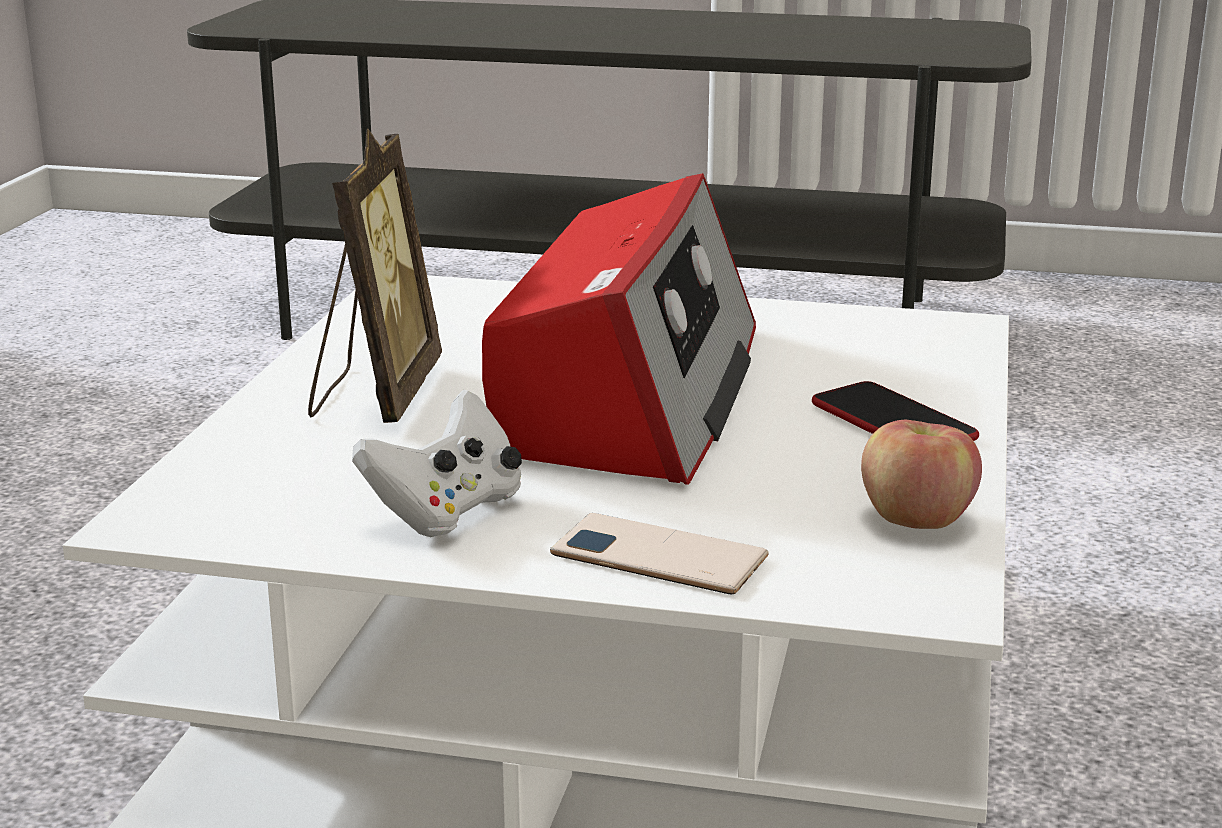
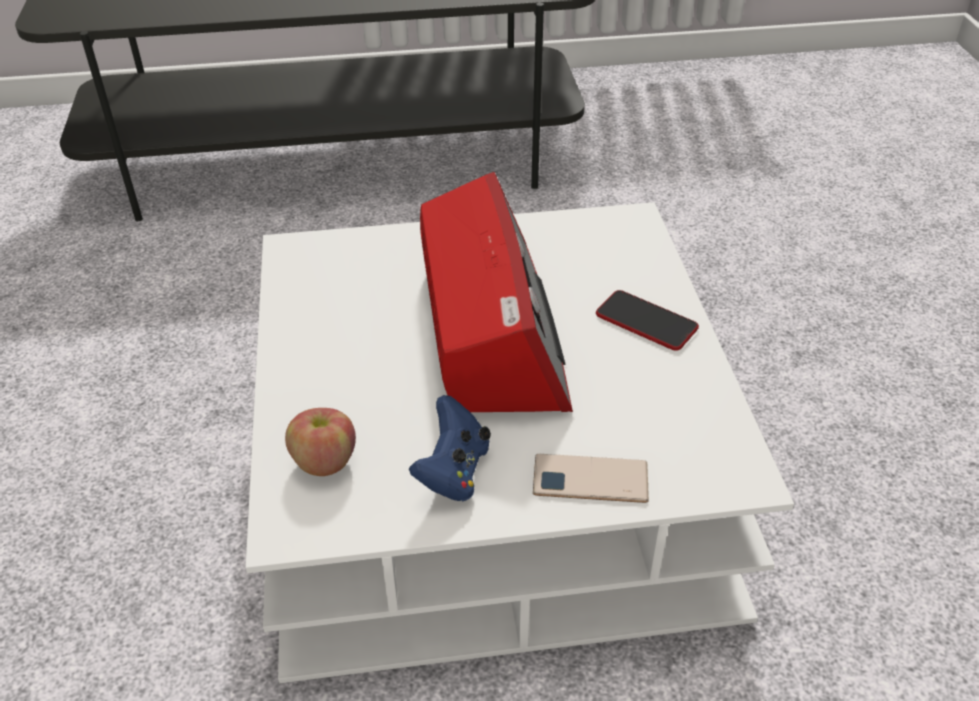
camera: 20 degrees left, 20 degrees up
(375, 395) = (344, 368): picture frame -> none
(447, 511) = (453, 471): white game controller -> blue game controller
(916, 521) = (703, 410): apple -> apple (324, 461)

